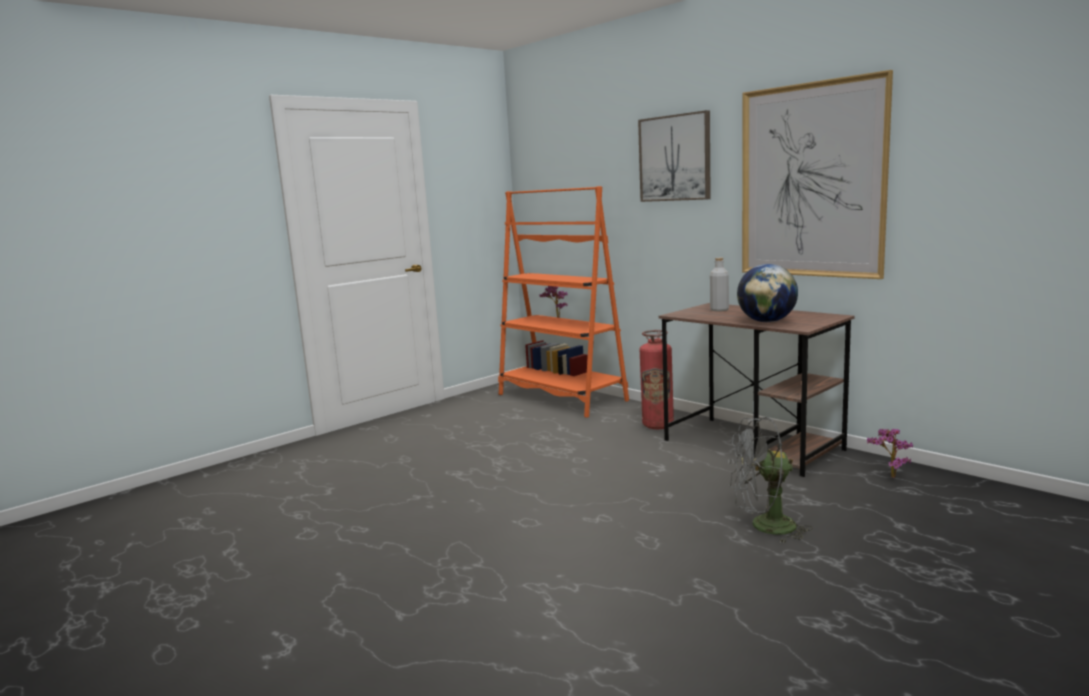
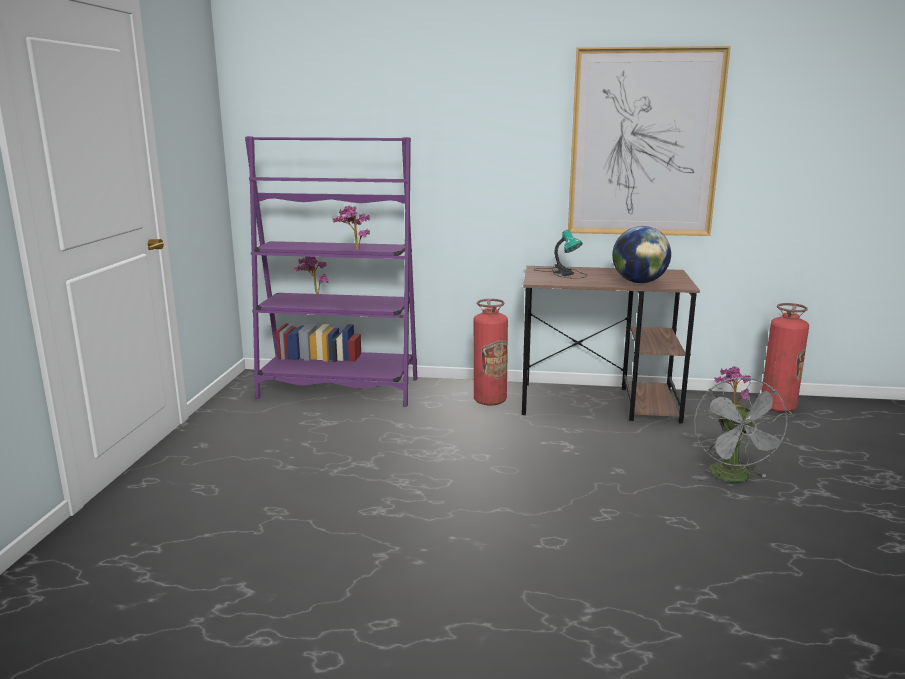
camera: 40 degrees left, 5 degrees up
(561, 280) = (354, 249): none -> potted plant
(561, 398) = (339, 389): orange bookcase -> purple bookcase
(675, 158) = (485, 110): picture -> none
(719, 310) = (562, 273): grey bottle -> table lamp
(764, 527) = (734, 478): grey fan -> grey fan turned 45 degrees counterclockwise
(950, 487) = (777, 407): none -> fire extinguisher

